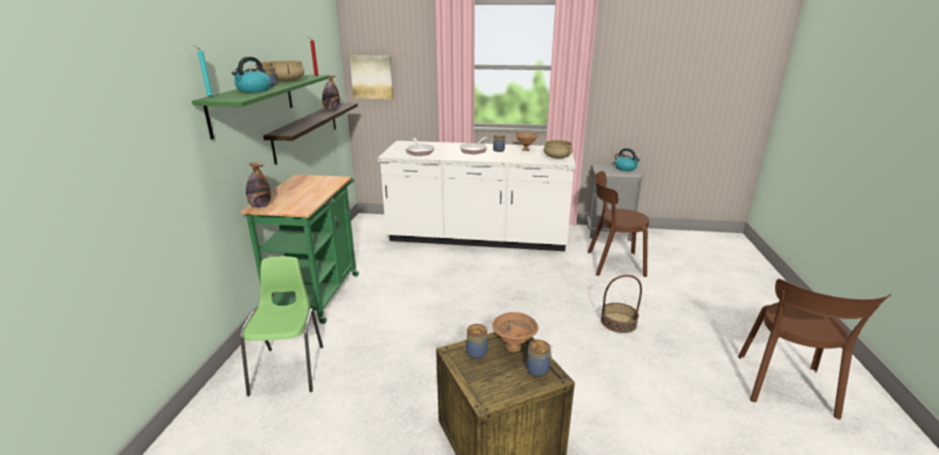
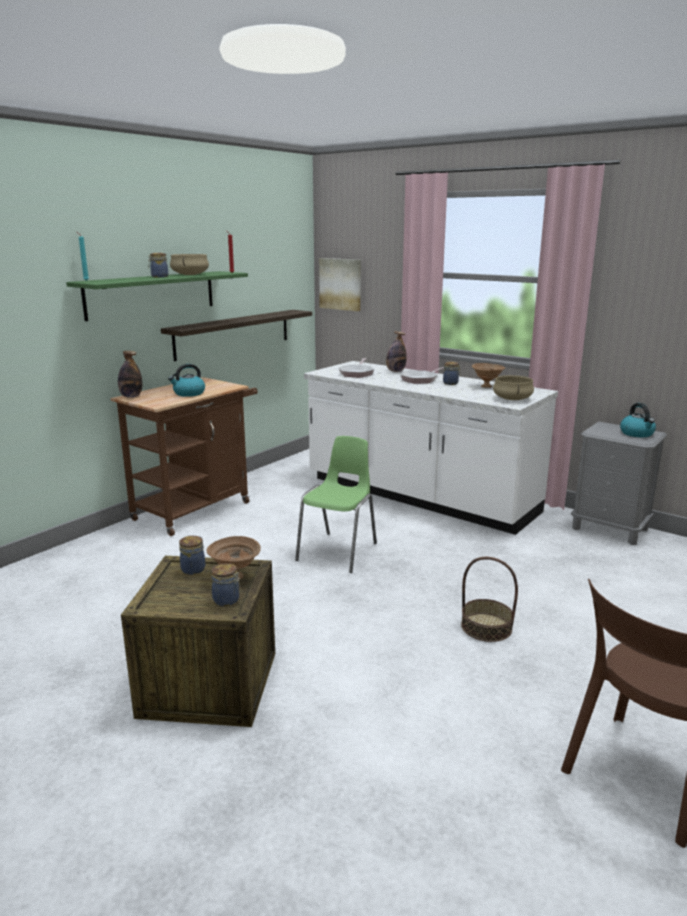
camera: 30 degrees right, 5 degrees down
(253, 90) = (135, 279): kettle -> kettle (189, 393)
(289, 369) = (103, 563): green chair -> green chair (338, 552)
(319, 292) = (197, 508): green cart -> brown cart
(332, 110) = (270, 315): bottle -> bottle (395, 371)
(612, 263) = (566, 563): brown chair -> none

